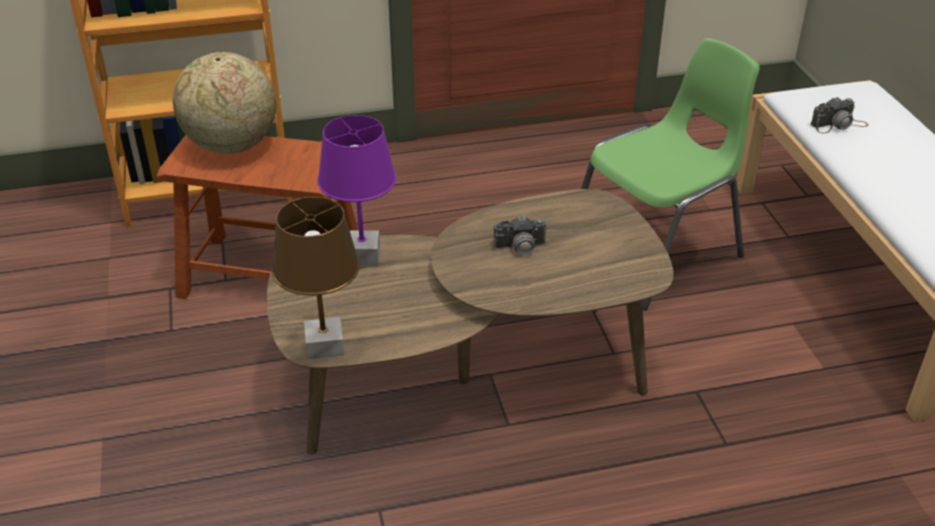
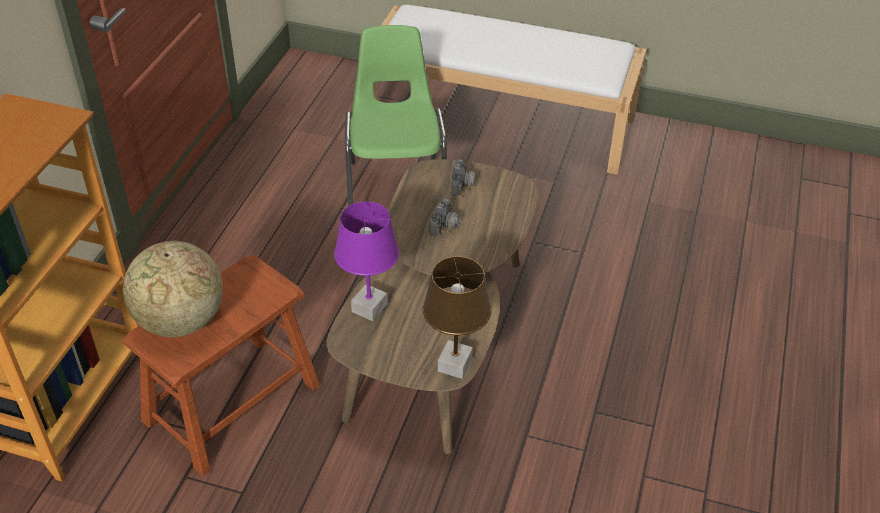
camera: 60 degrees left, 5 degrees up
(839, 124) = (440, 40): camera -> camera (464, 182)

